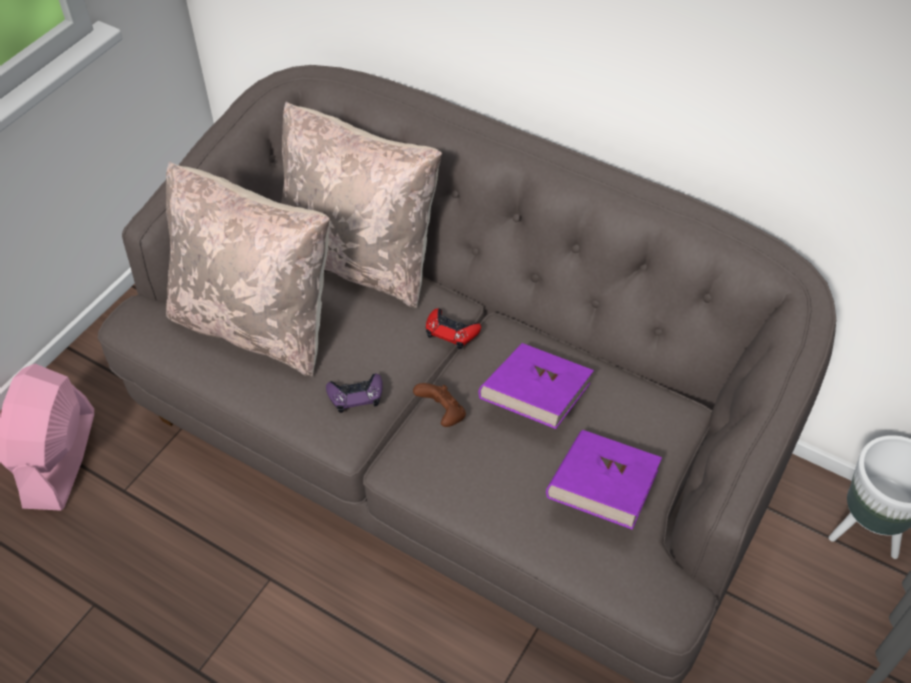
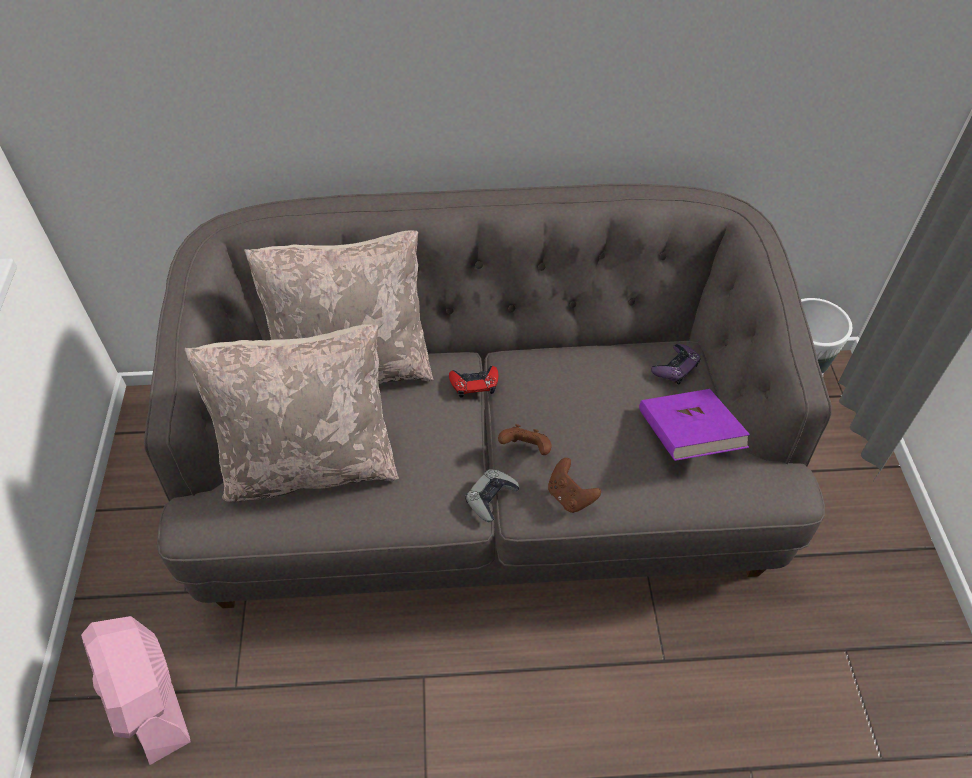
camera: 35 degrees left, 0 degrees up
(356, 395) = (445, 473): purple game controller -> purple game controller (675, 367)
(377, 439) = (491, 497): none -> grey game controller
(444, 479) = (570, 496): none -> brown game controller
(535, 400) = (583, 399): purple book -> none

